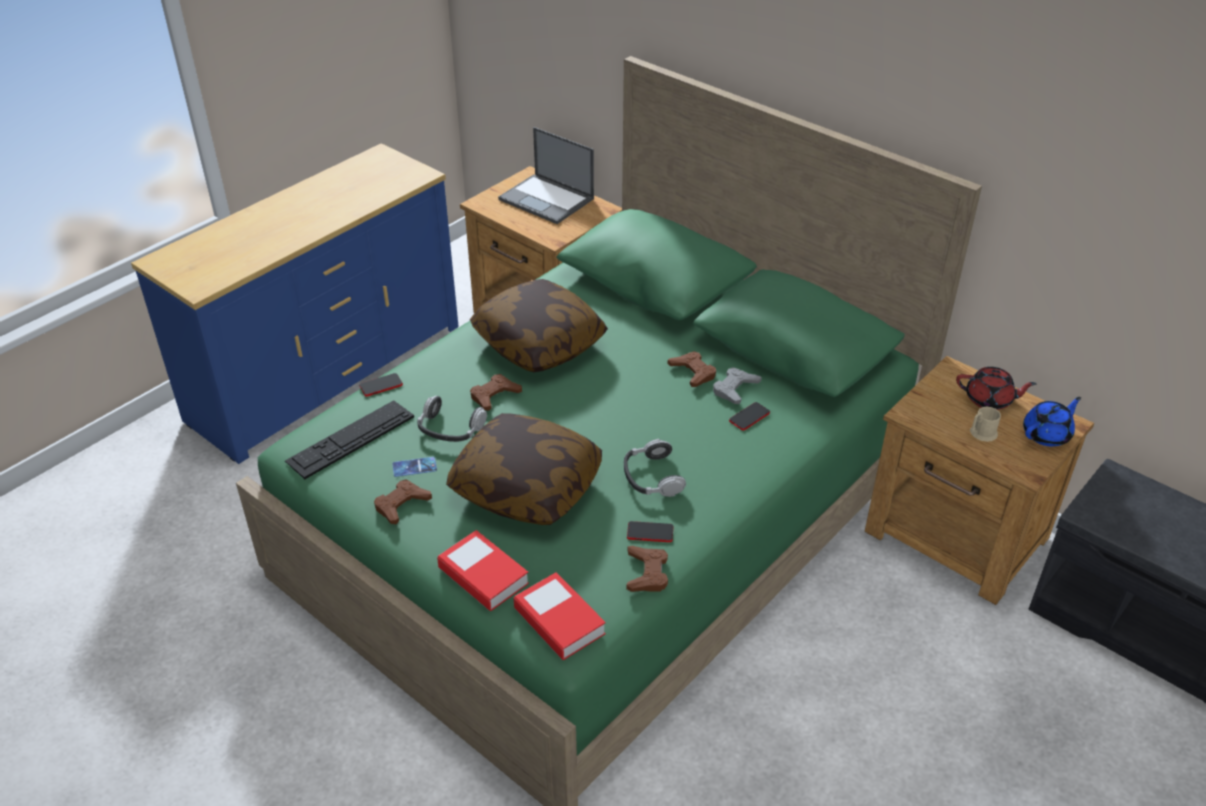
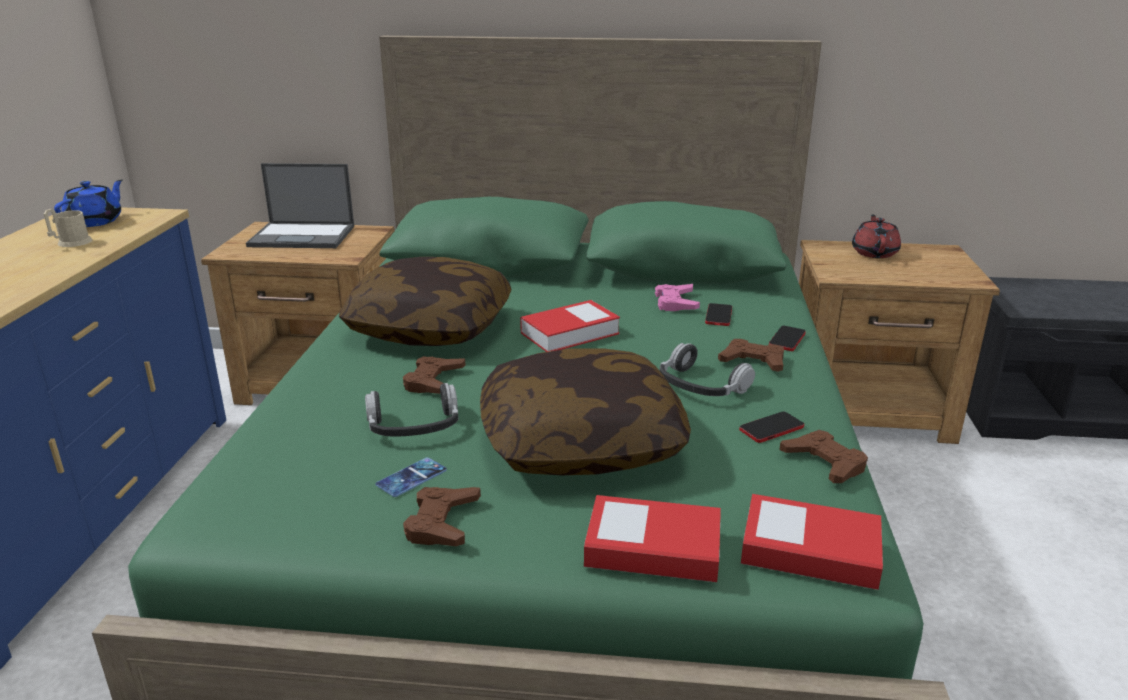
camera: 35 degrees left, 15 degrees down
(350, 438) = (279, 483): keyboard -> none
(381, 385) = (266, 418): phone -> phone (787, 339)
(622, 389) = (570, 333): none -> book
(693, 372) = (620, 303): brown game controller -> brown game controller (753, 361)
(735, 389) = (675, 302): grey game controller -> pink game controller
(981, 434) = (904, 271): beige mug -> beige mug (70, 243)
(989, 400) = (874, 253): red teapot -> red teapot turned 60 degrees counterclockwise
(1047, 434) = (945, 258): blue teapot -> blue teapot (96, 221)

